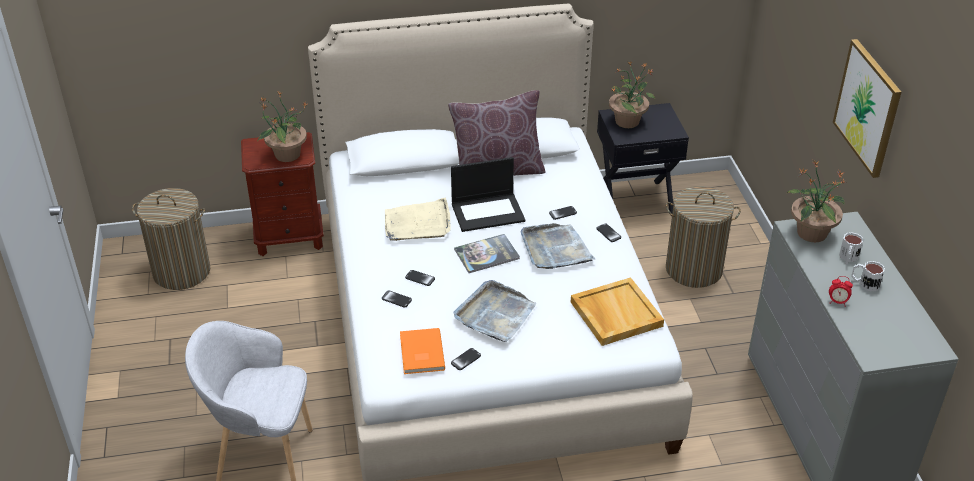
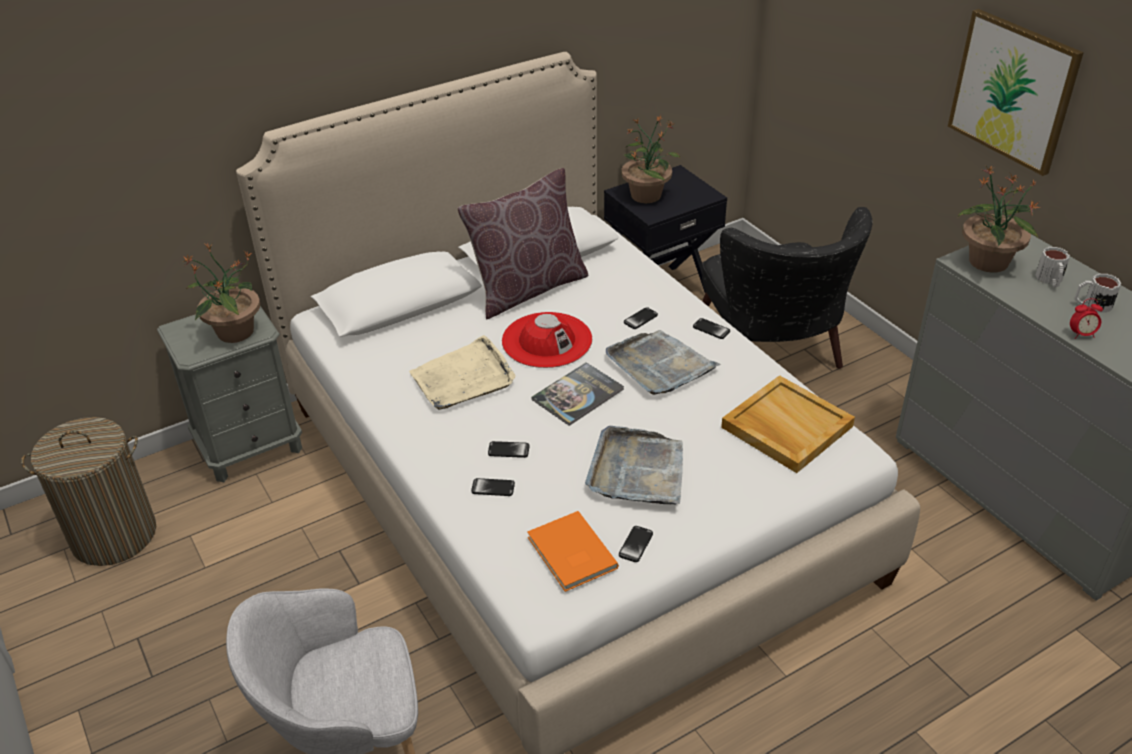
camera: 20 degrees left, 0 degrees up
(289, 237) = (250, 447): brown nightstand -> grey nightstand
(488, 212) = (547, 340): laptop -> red hat
(693, 269) = (772, 355): laundry basket -> black armchair

